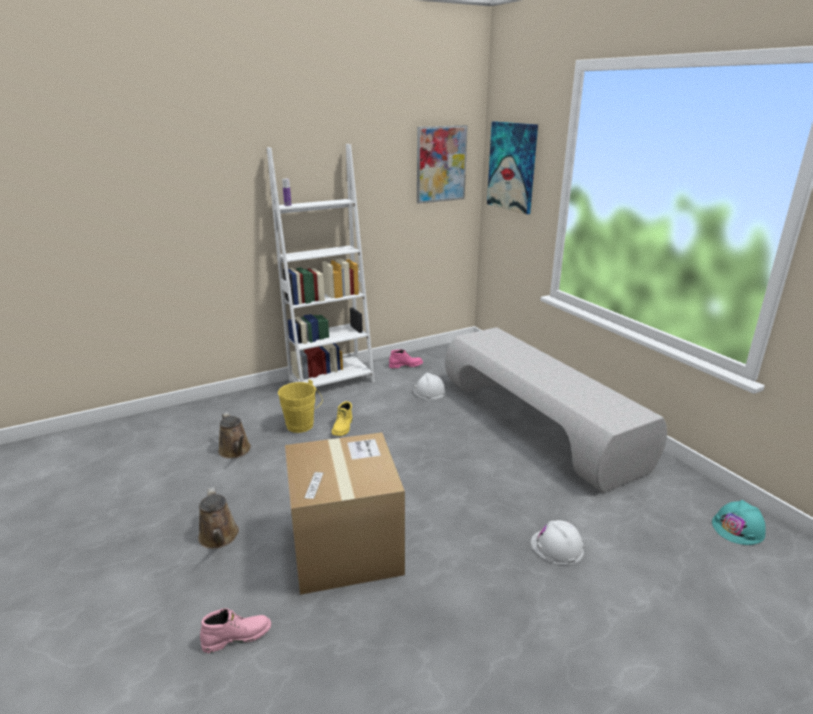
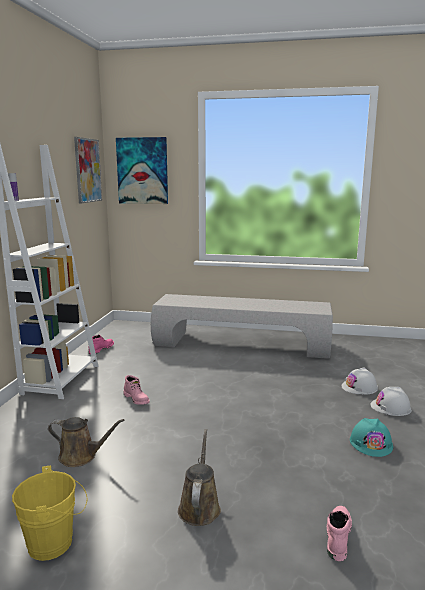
camera: 50 degrees left, 10 degrees down
(219, 537) = (199, 507): brown watering can -> brown watering can turned 105 degrees counterclockwise
(302, 426) = (102, 414): yellow bucket -> yellow bucket (55, 542)
(343, 428) = (137, 399): yellow boot -> pink boot
(345, 547) = (284, 451): cardboard box -> none
(429, 391) = (150, 356): white hard hat -> white hard hat (390, 407)
(738, 528) = (389, 346): turquoise hard hat -> turquoise hard hat (371, 443)

